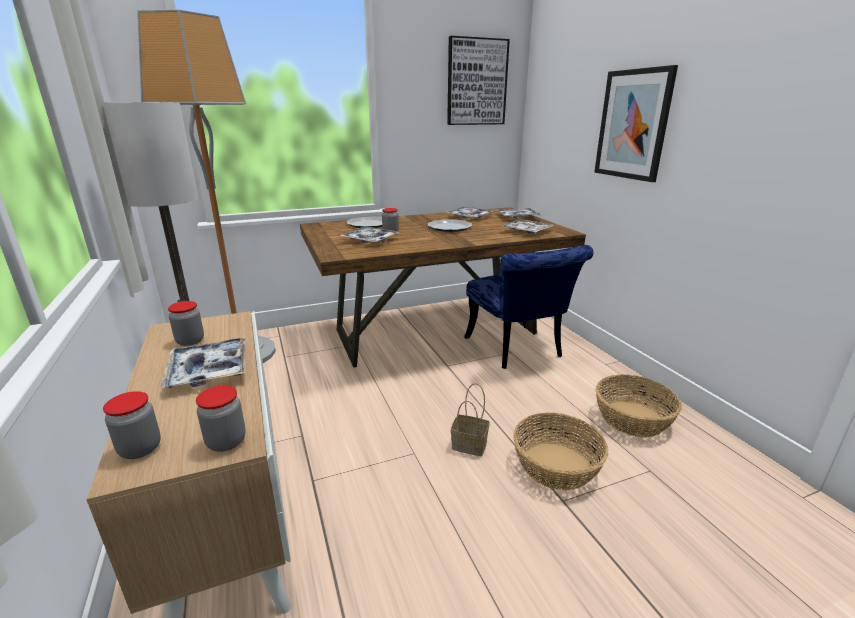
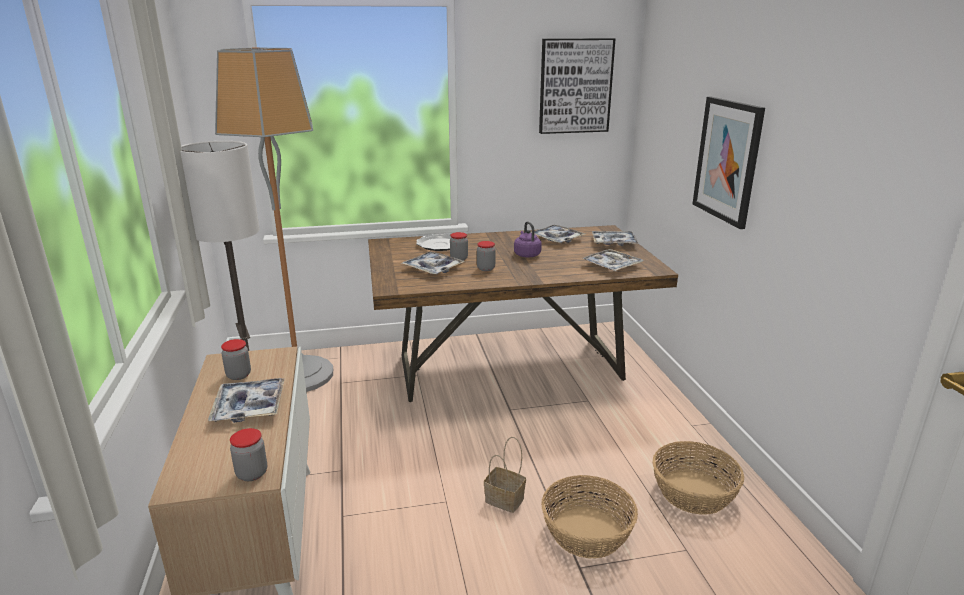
camera: 10 degrees right, 0 degrees up
(140, 449) = (188, 472): jar -> jar (486, 268)
(449, 227) = (526, 254): plate -> purple kettle
(517, 351) = (595, 399): blue chair -> none

